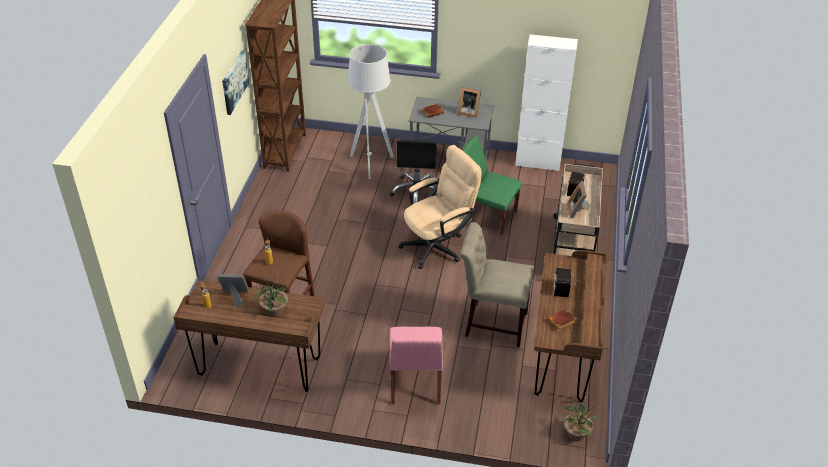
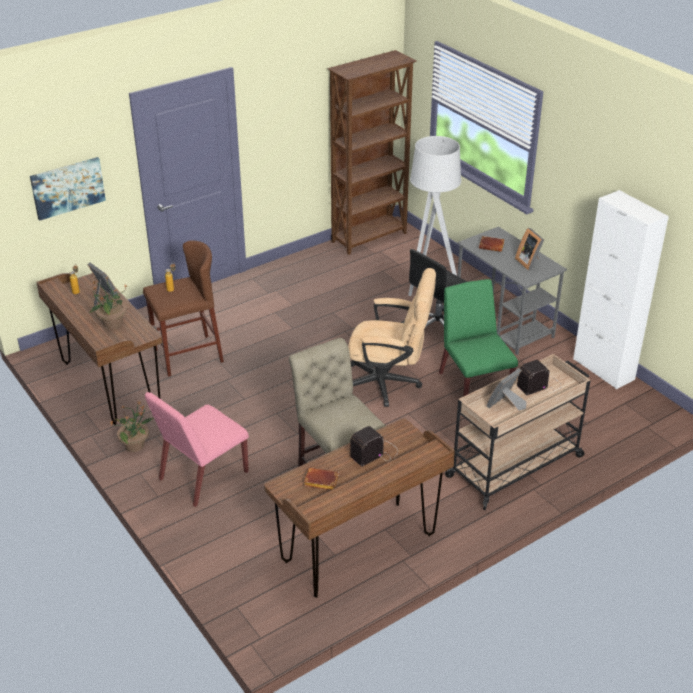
camera: 45 degrees right, 5 degrees down
(234, 82) = (292, 122): picture -> picture (67, 187)
(576, 433) = (270, 620): potted plant -> potted plant (135, 445)

